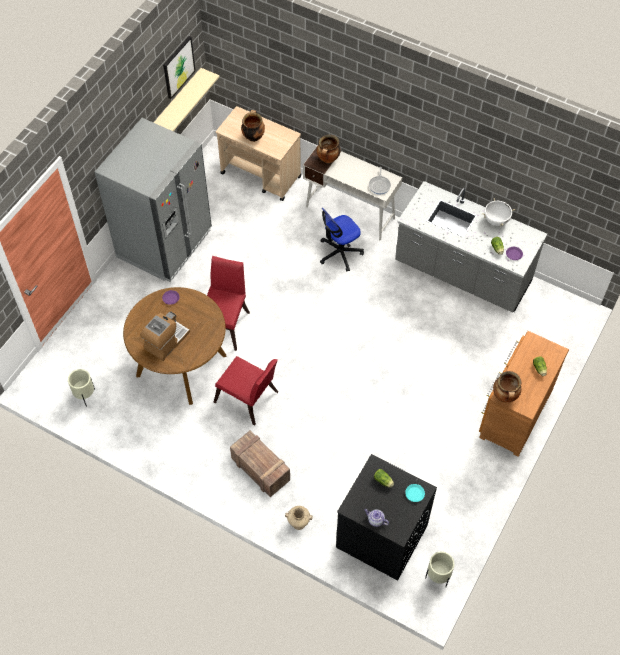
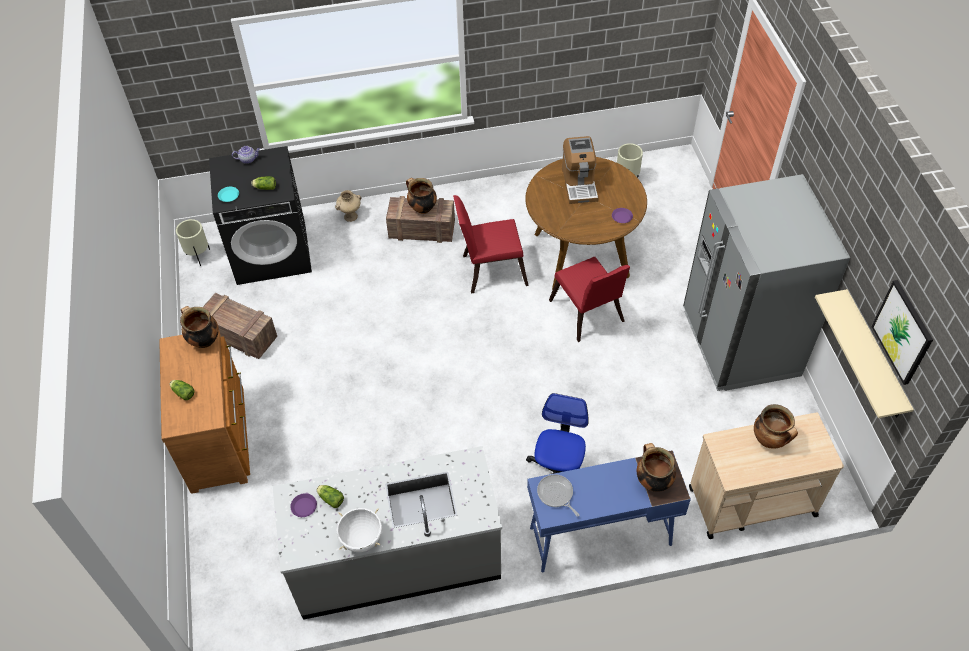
camera: 140 degrees right, 5 degrees down
(257, 457) = (422, 208): none -> cooking pot
(350, 212) = (599, 536): white desk -> blue desk
(452, 478) = (241, 336): none -> crate

